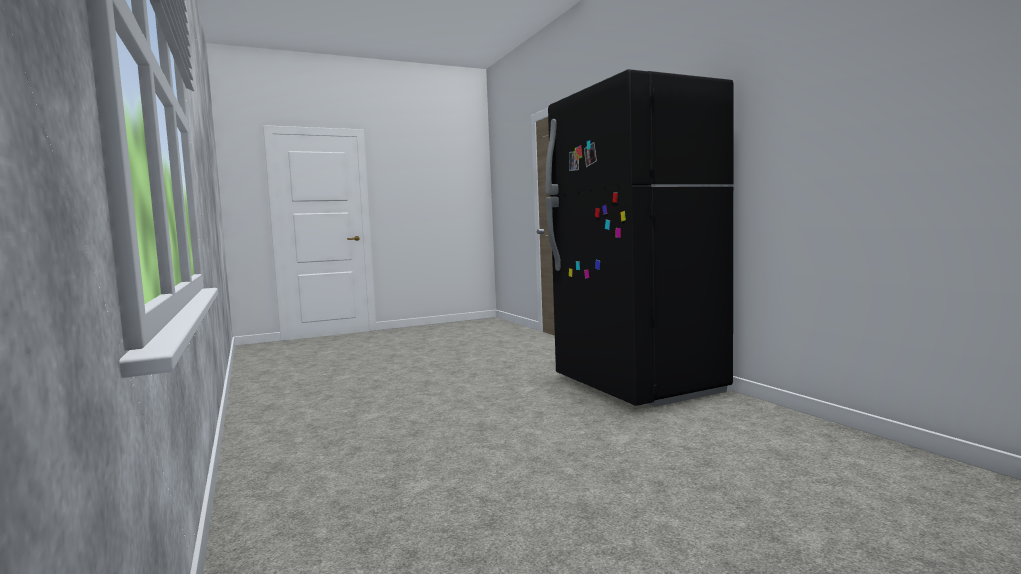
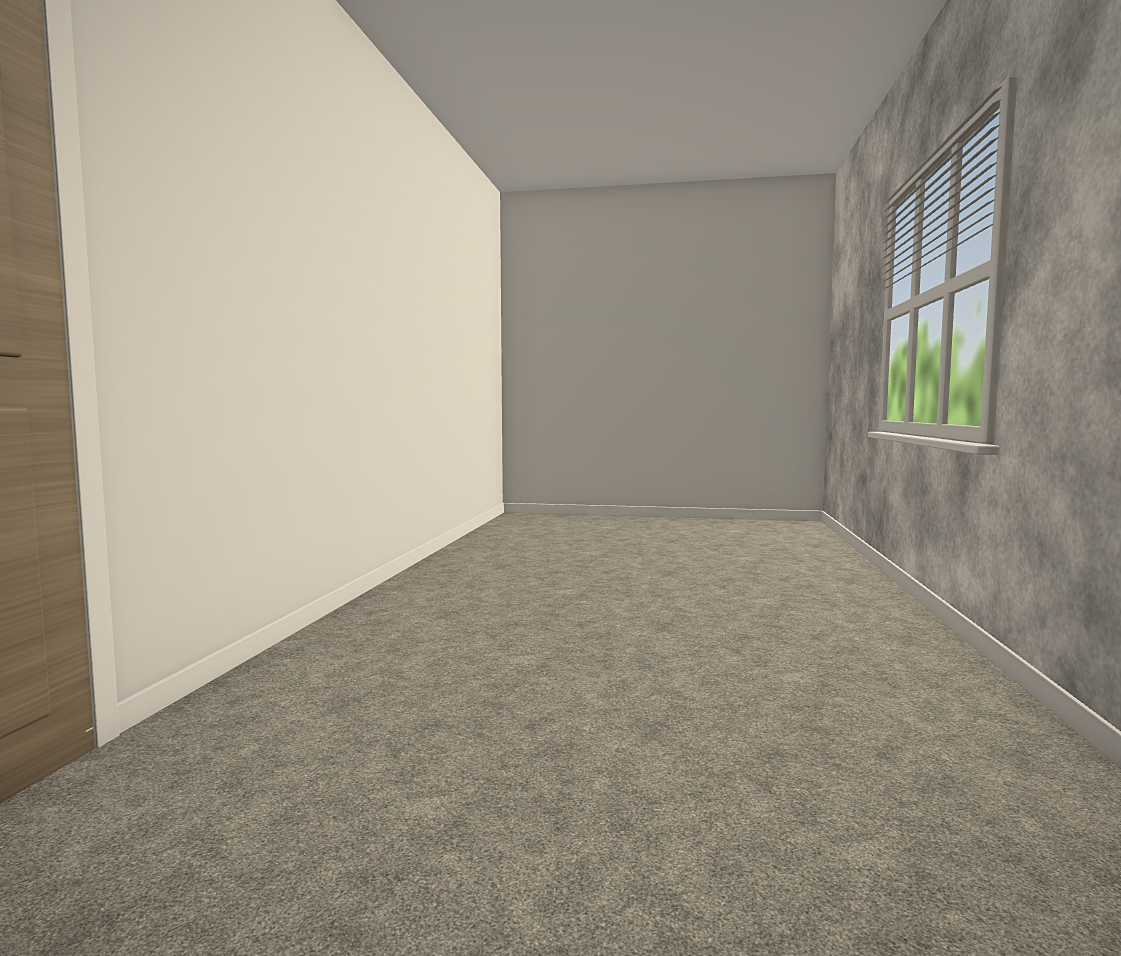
camera: 145 degrees left, 0 degrees up
(638, 386) = (403, 623): black fridge -> none

